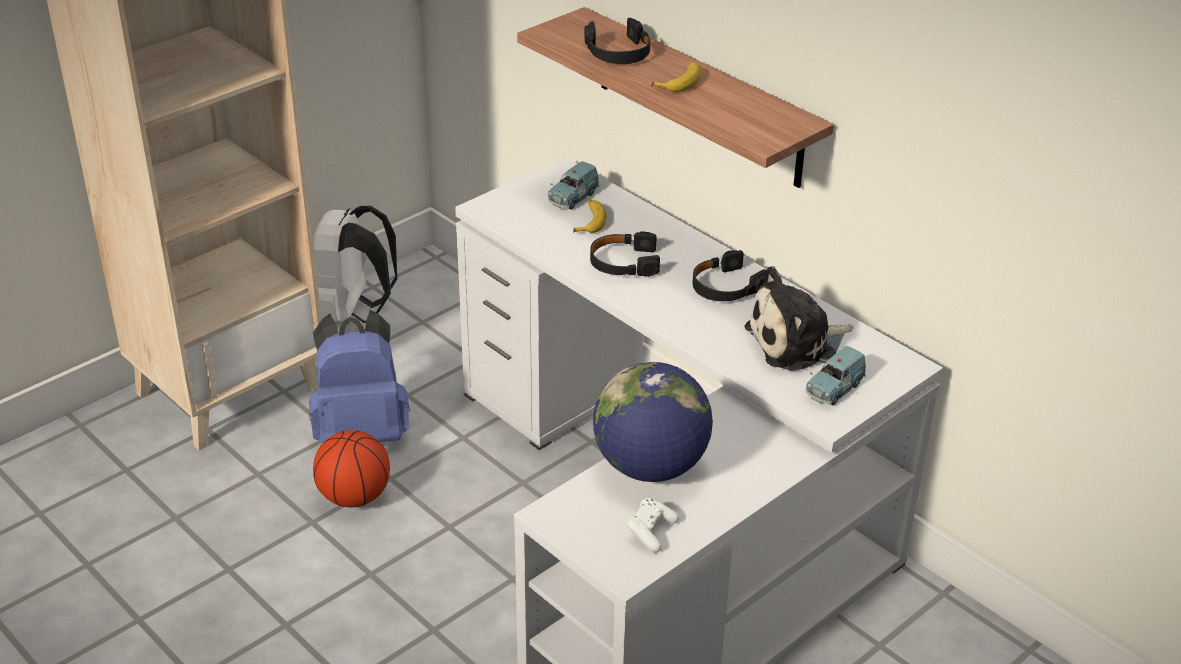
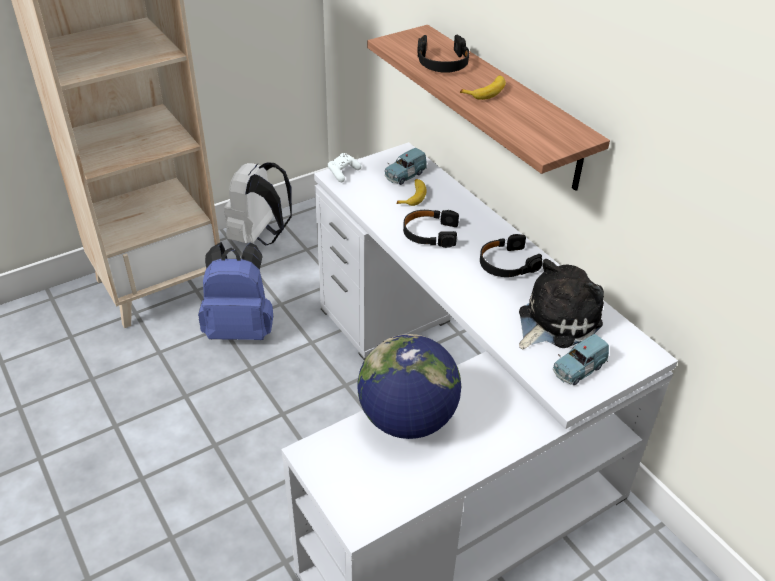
camera: 10 degrees right, 5 degrees up
(355, 497) = (221, 380): basketball -> none
(651, 532) = (391, 484): white game controller -> white game controller (343, 173)
(796, 342) = (554, 321): plush toy -> plush toy turned 150 degrees clockwise

